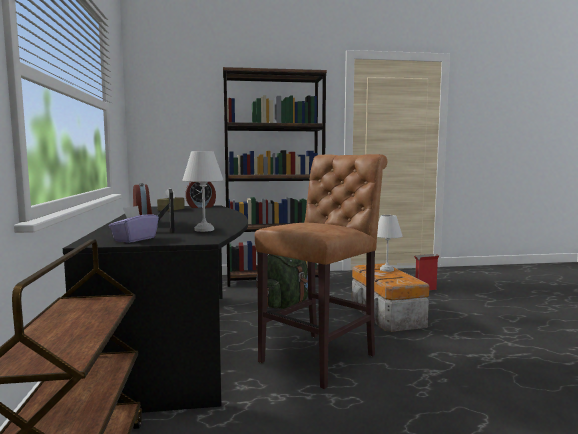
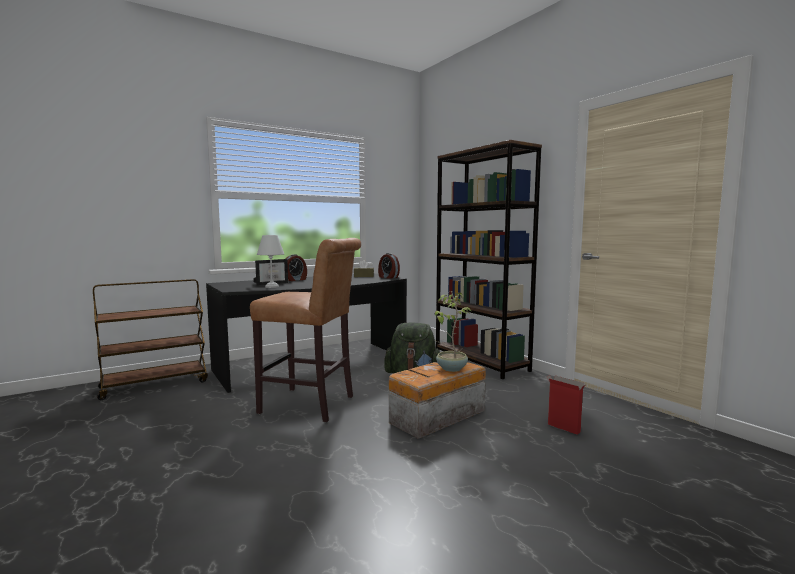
camera: 65 degrees right, 0 degrees up
(134, 239) = (232, 284): purple tissue box -> none
(386, 269) = (450, 368): white table lamp -> potted plant

